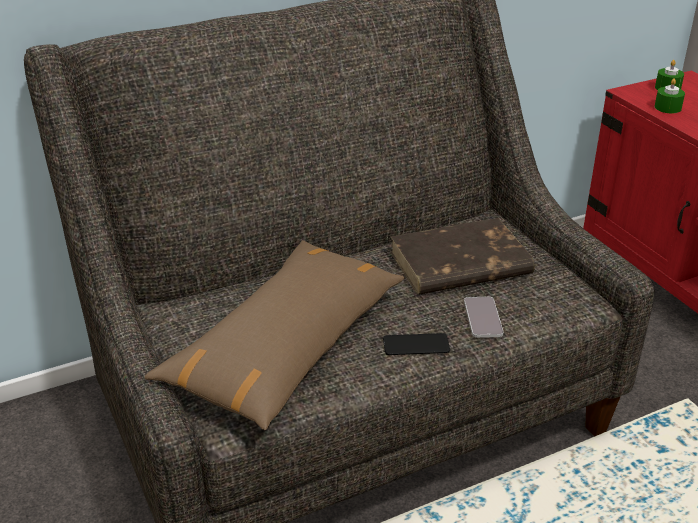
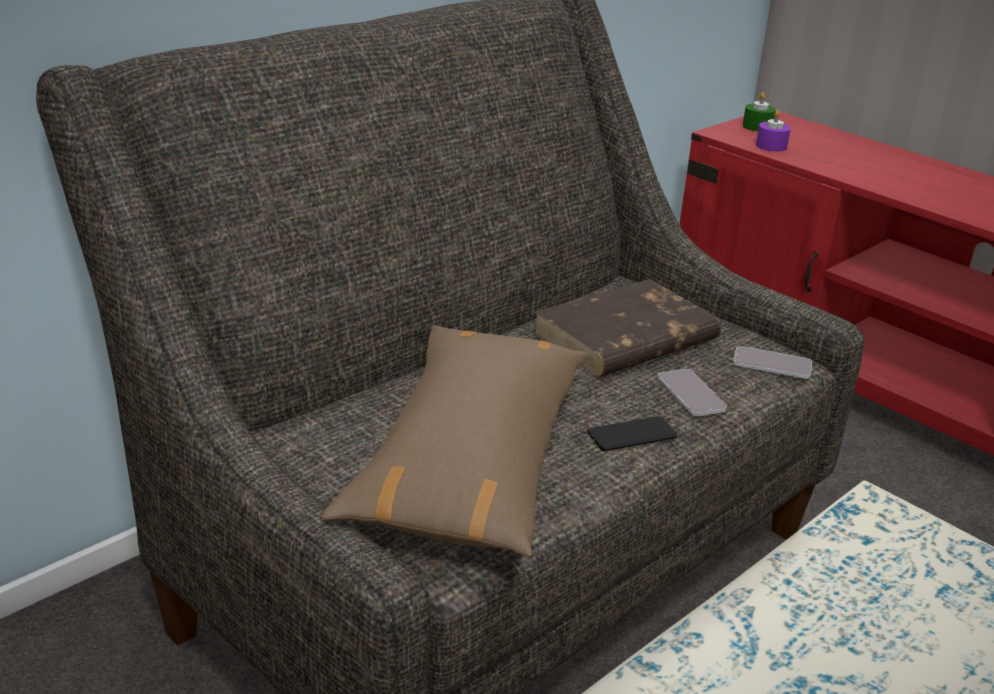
camera: 20 degrees left, 5 degrees down
(566, 301) = (772, 364): none -> phone
(667, 107) = (771, 146): green candle -> purple candle

